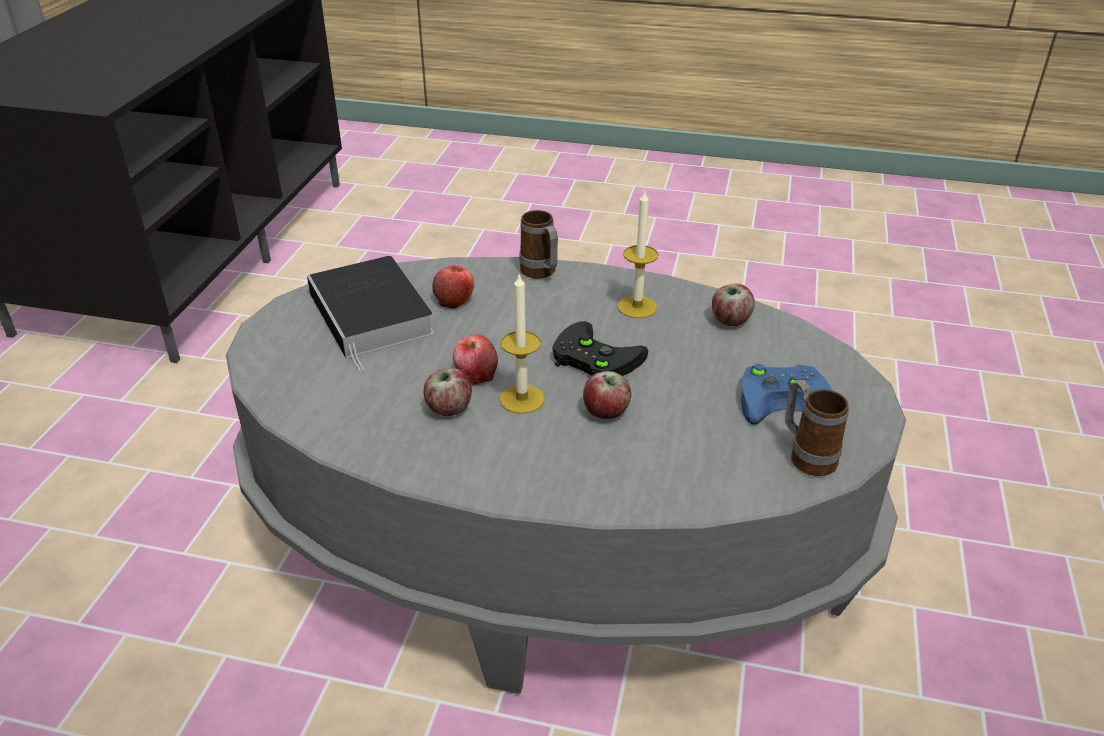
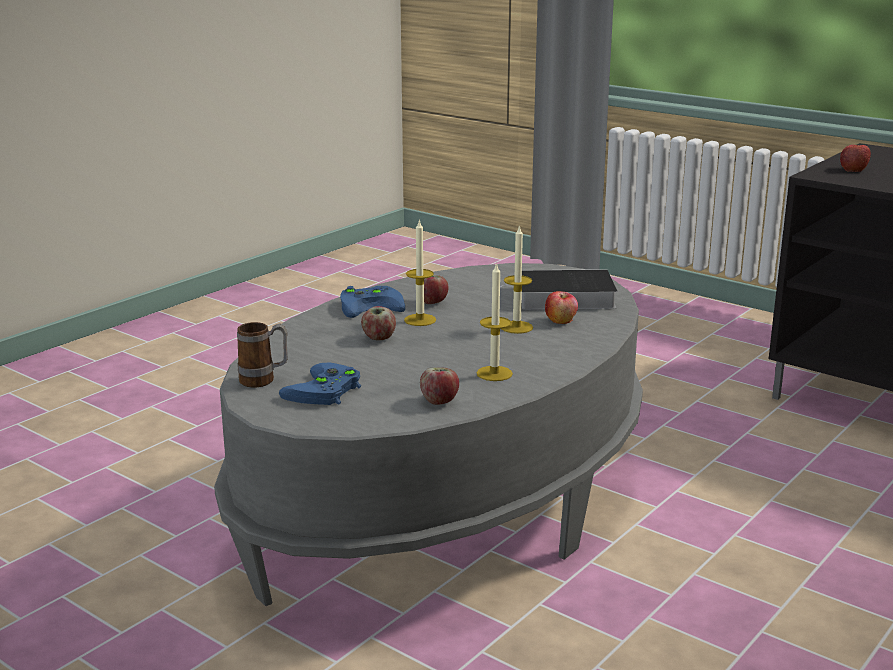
camera: 115 degrees right, 15 degrees down
(476, 374) = (460, 313): apple -> apple (853, 169)
(495, 459) = (372, 305): none -> blue game controller
(496, 323) = (516, 327): none -> candle
(541, 273) = (577, 352): mug -> none
(592, 358) = (442, 346): black game controller -> none

